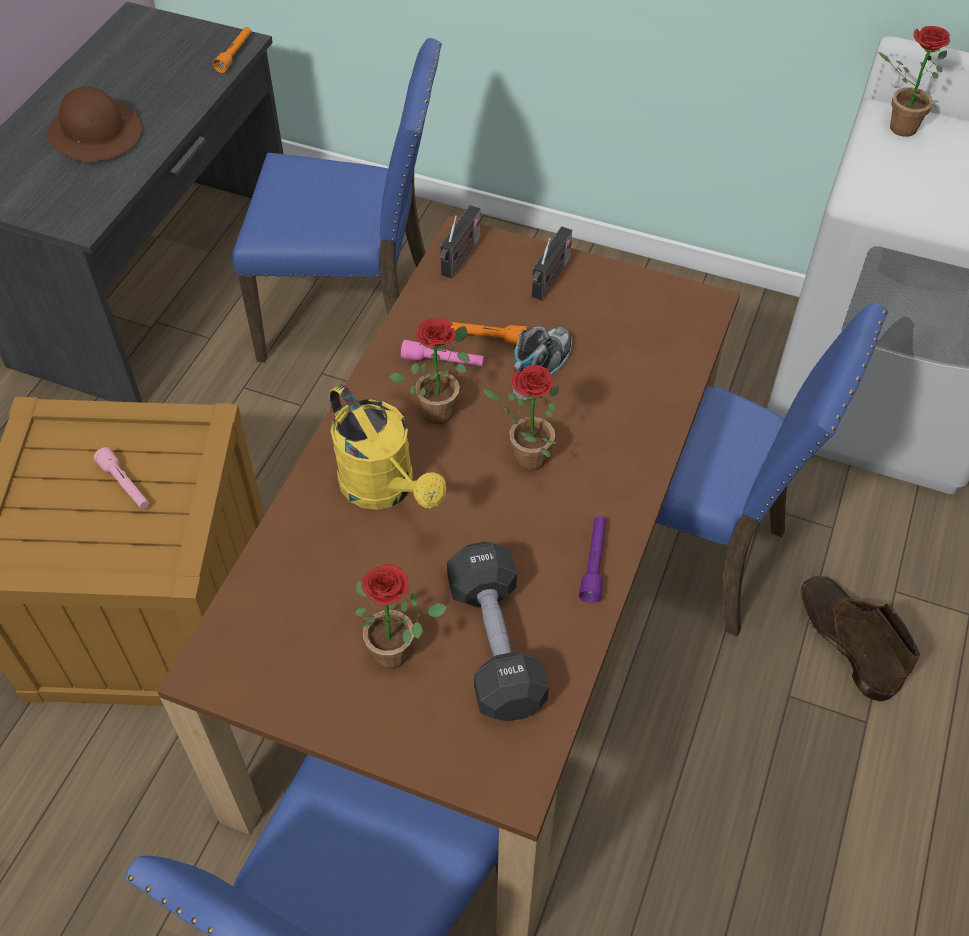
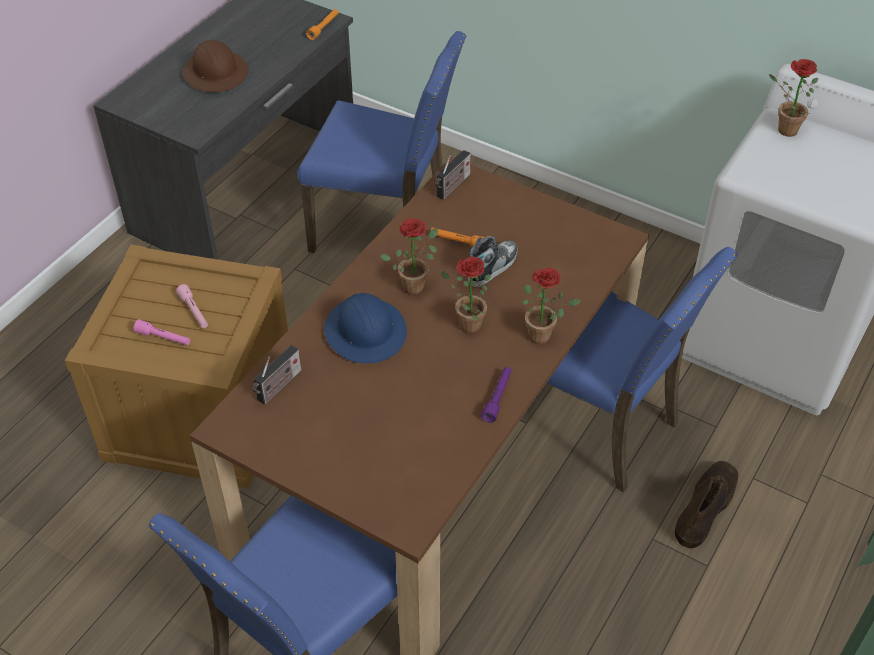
camera: 10 degrees right, 5 degrees down
(385, 489) = (366, 332): yellow watering can -> blue hard hat
(399, 651) = (352, 434): potted plant -> potted plant (544, 335)
(443, 361) = (424, 254): pink flashlight -> pink flashlight (163, 338)
(495, 645) = (417, 439): black dumbbell -> none
(550, 280) = (513, 209): radio -> radio (278, 387)
(845, 640) = (706, 507): brown boot -> brown boot turned 45 degrees clockwise

